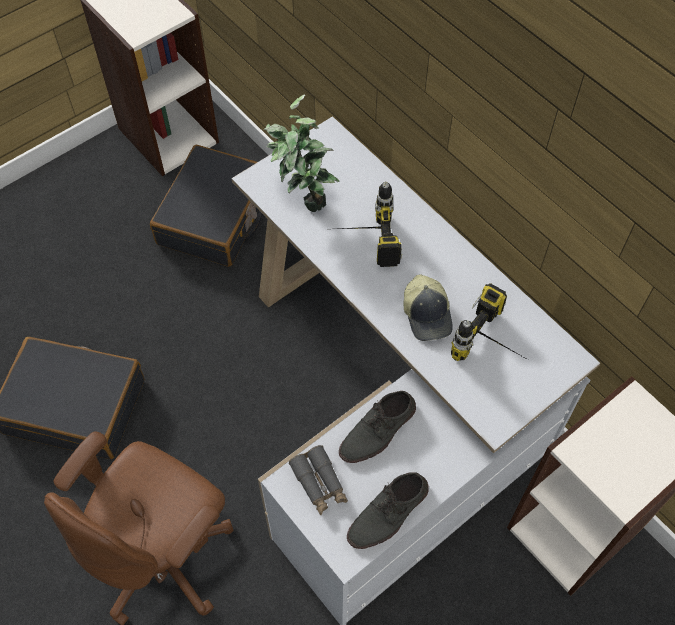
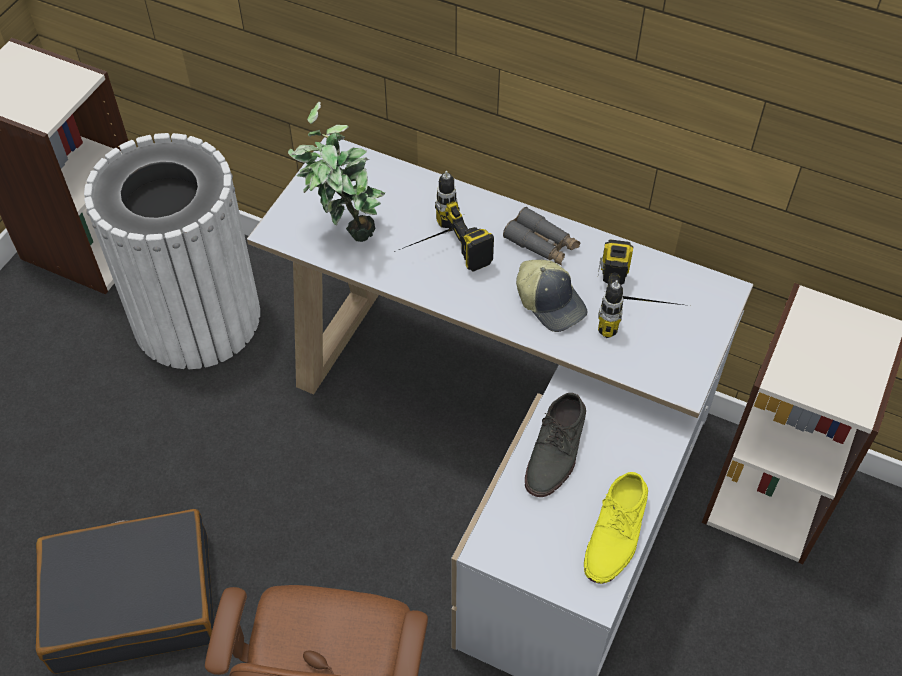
camera: 25 degrees left, 5 degrees down
(215, 217) = (196, 317): black suitcase -> white trash can
(319, 483) = (524, 533): grey binoculars -> grey binoculars (541, 244)
(389, 514) = (616, 532): grey shoe -> yellow shoe

